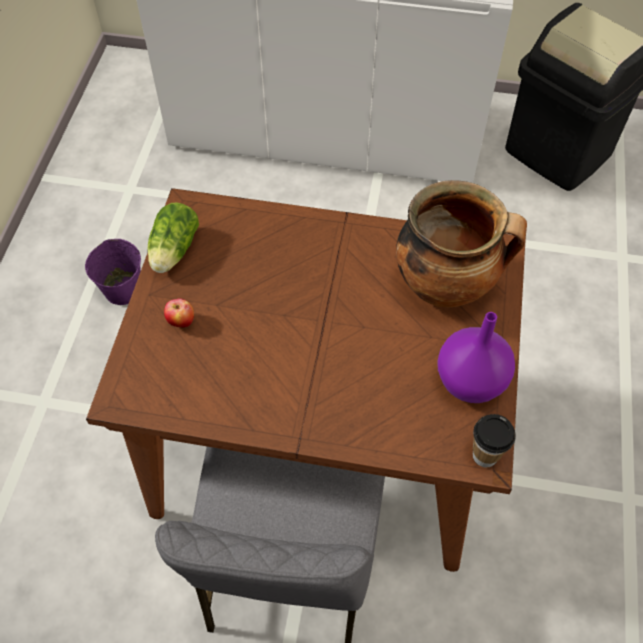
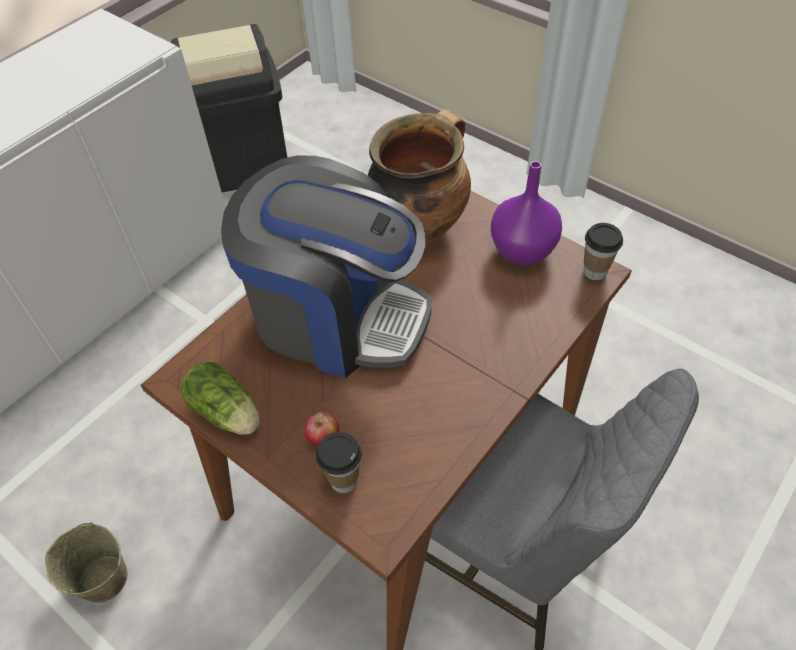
camera: 60 degrees left, 5 degrees down
(123, 289) = (102, 578): purple bucket -> beige bucket
(152, 352) = (343, 480): none -> cup
(303, 274) = (337, 316): none -> coffee machine

